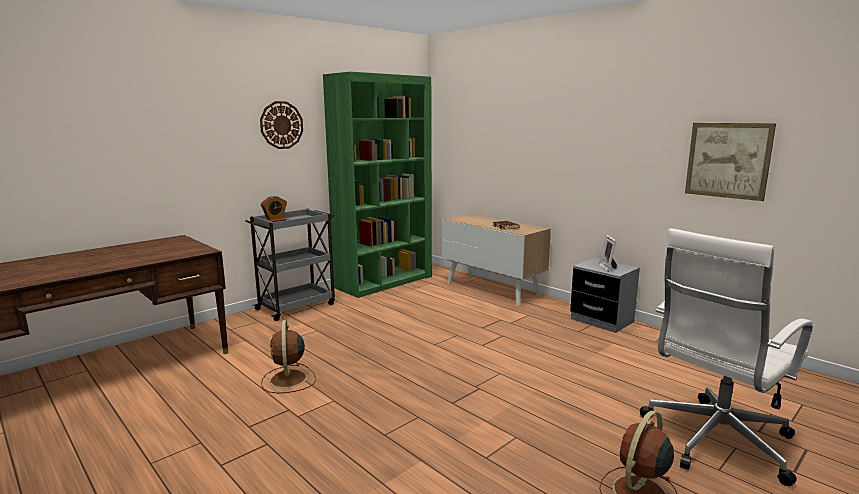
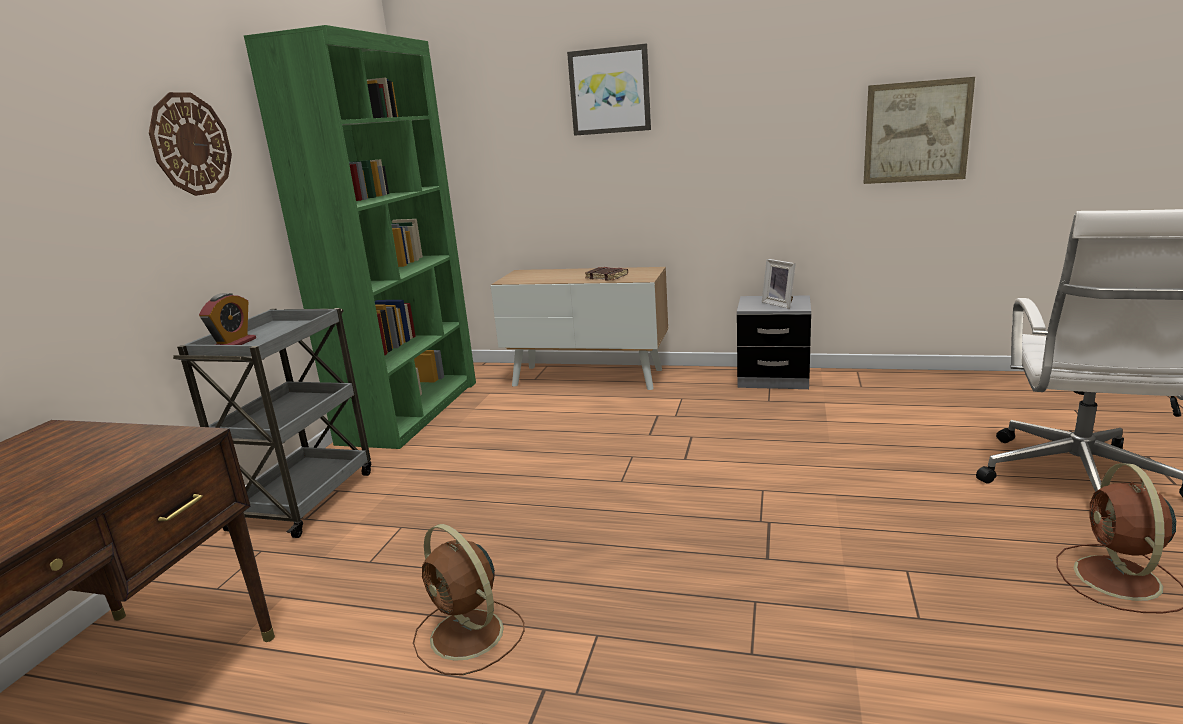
camera: 30 degrees left, 5 degrees up
(532, 111) = (610, 91): none -> picture

